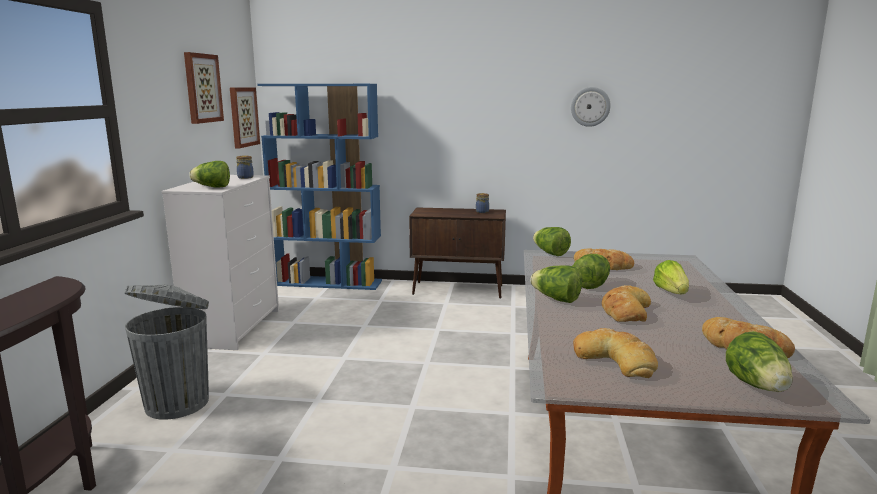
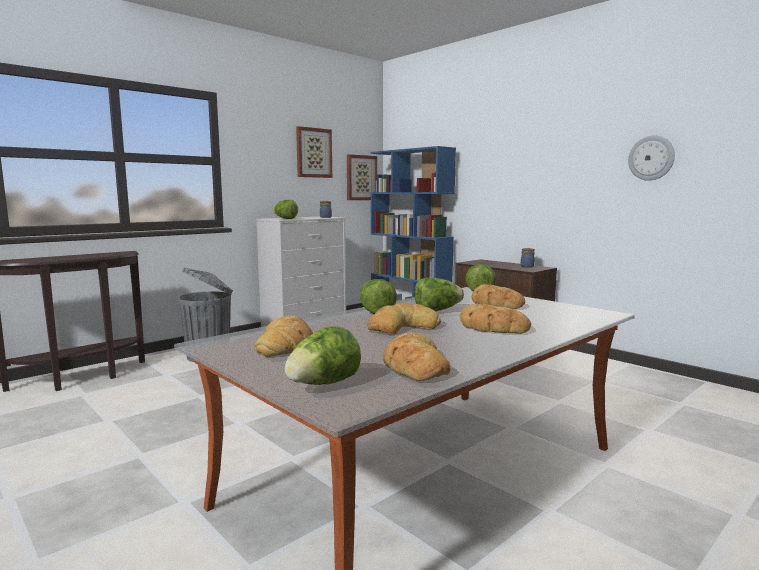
camera: 40 degrees right, 5 degrees down
(671, 292) = (491, 327): lettuce -> bread

